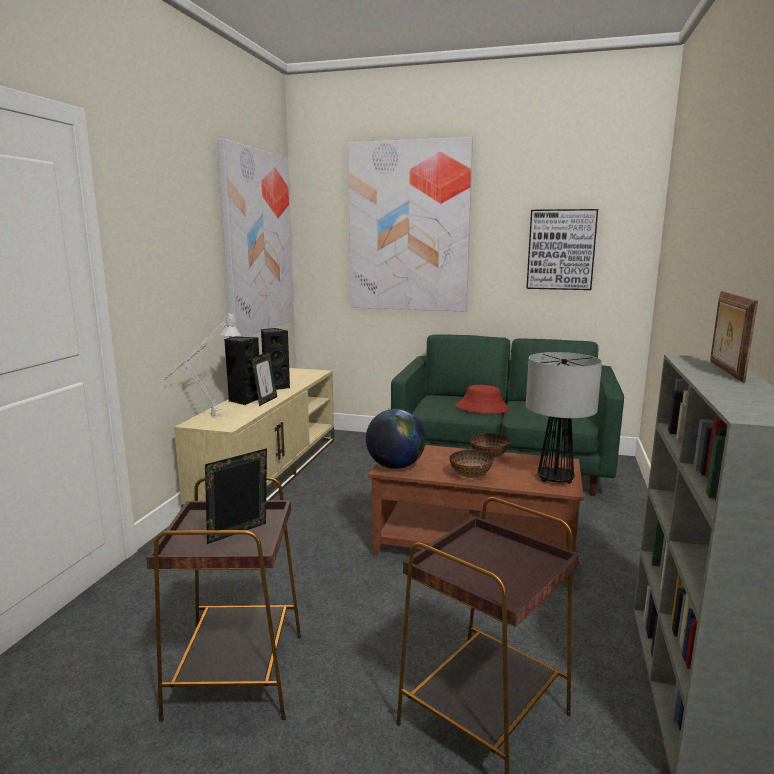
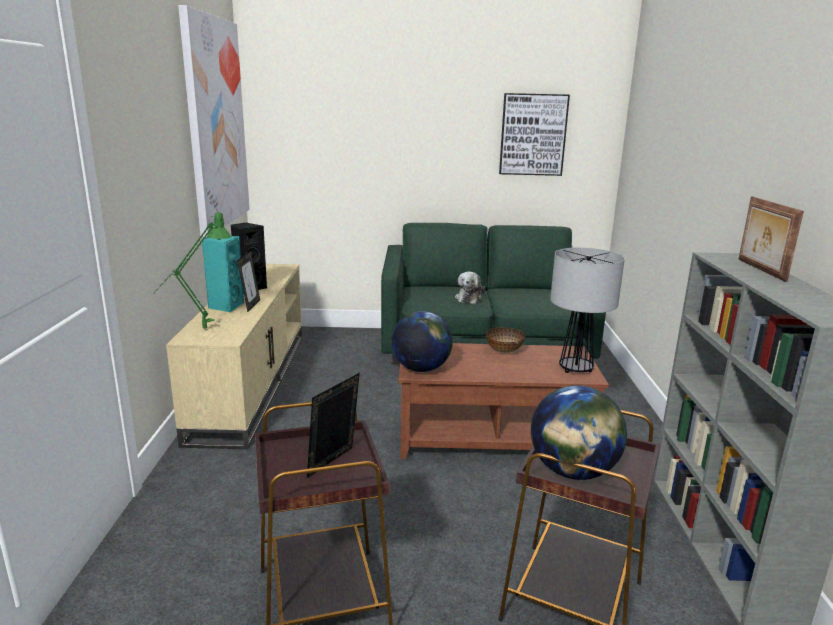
camera: 15 degrees left, 5 degrees up
(208, 418) = (200, 331): grey table lamp -> green table lamp
(244, 400) = (225, 306): black speaker -> turquoise speaker
(408, 227) = (376, 108): picture -> none
(468, 570) = (573, 471): none -> globe
(470, 476) = (498, 372): bowl -> none
(482, 408) = (469, 298): red hat -> plush toy

